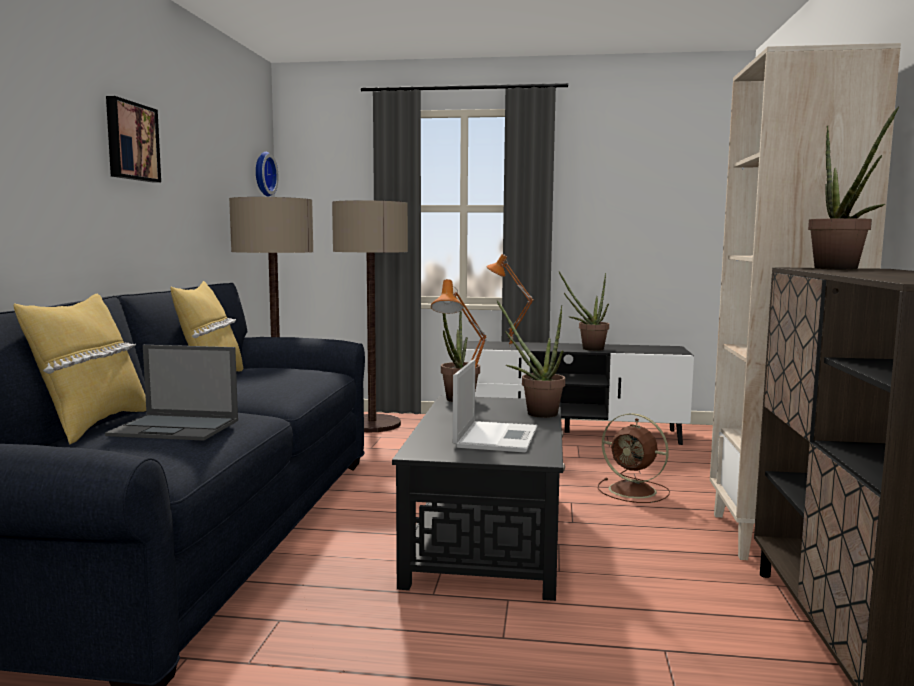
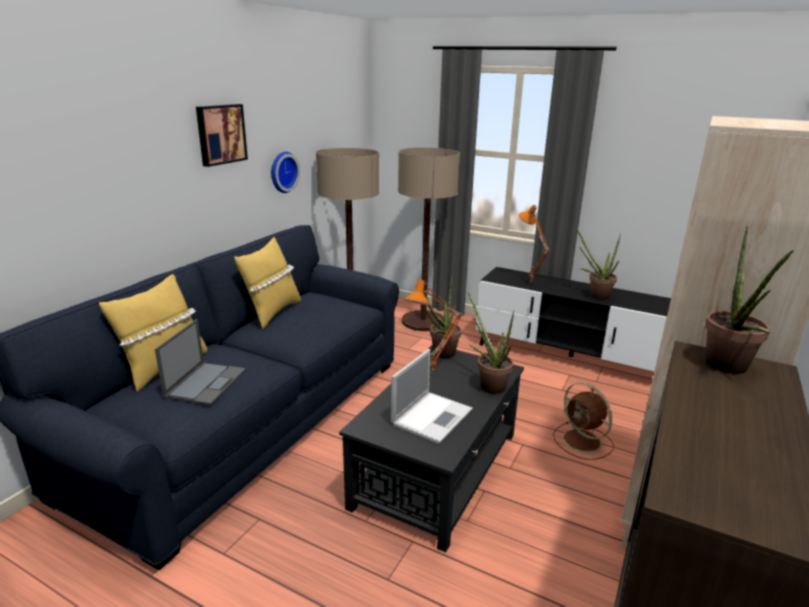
camera: 20 degrees right, 15 degrees up
(176, 428) = (206, 382): laptop -> laptop turned 105 degrees counterclockwise
(263, 174) = (355, 119): wall clock -> wall clock (282, 172)

